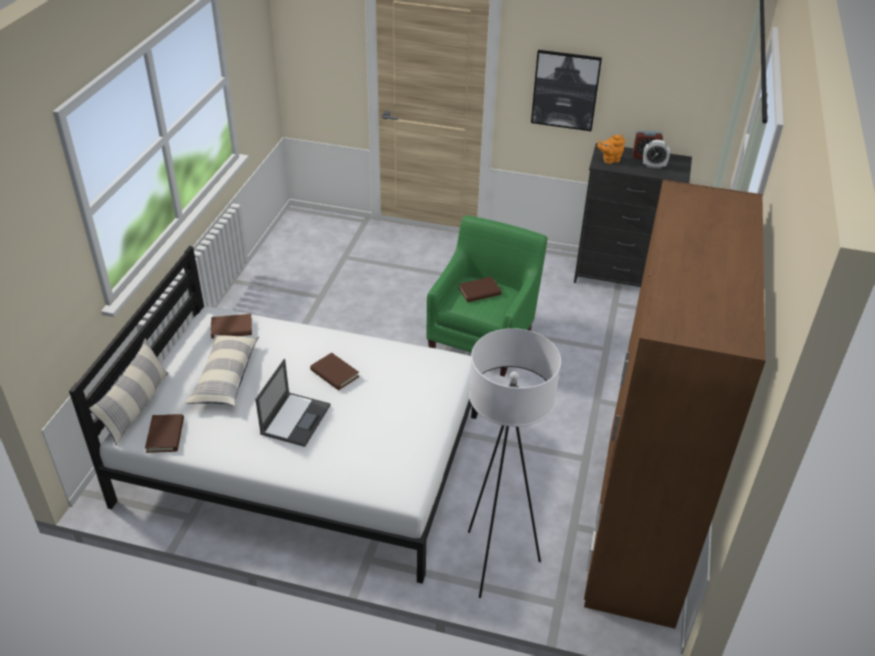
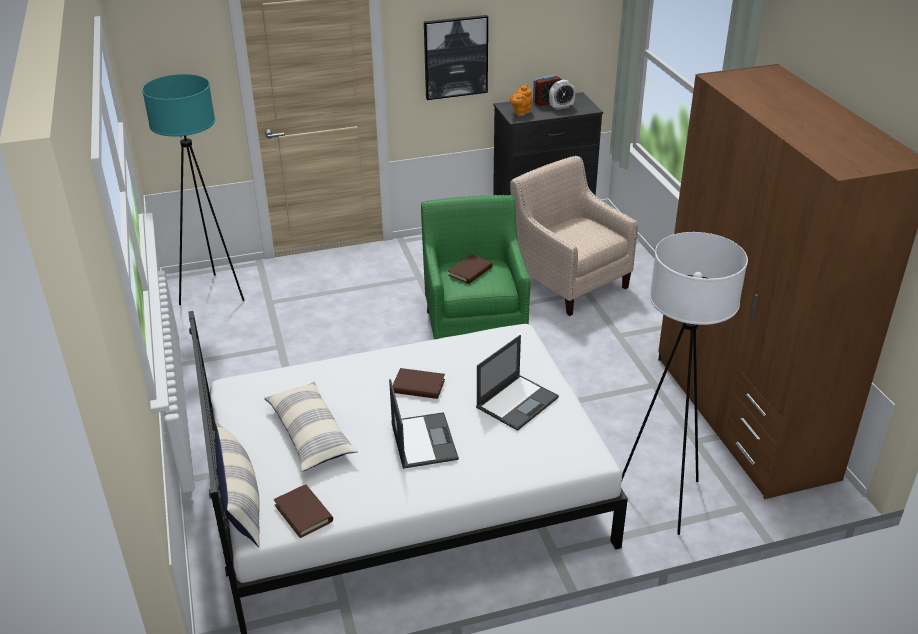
camera: 30 degrees left, 5 degrees down
(231, 328) = (270, 388): brown book -> none
(311, 234) = (213, 293): none -> turquoise floor lamp
(395, 421) = (517, 402): none -> laptop
(599, 333) = (569, 282): none -> beige armchair

